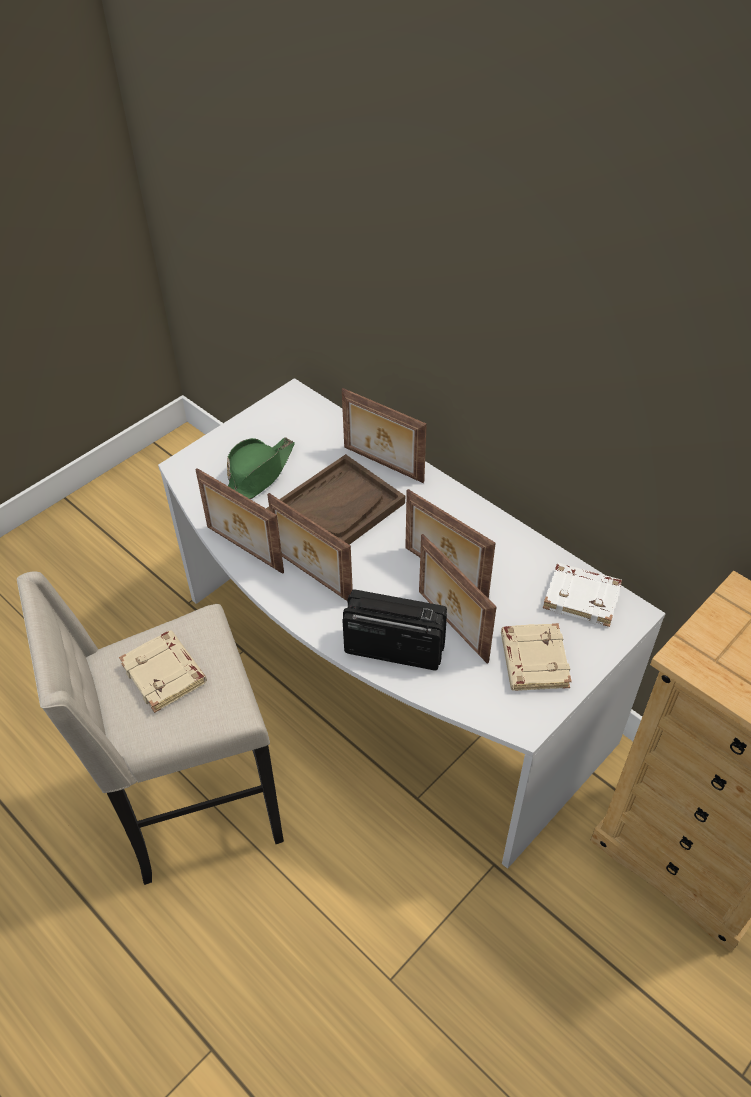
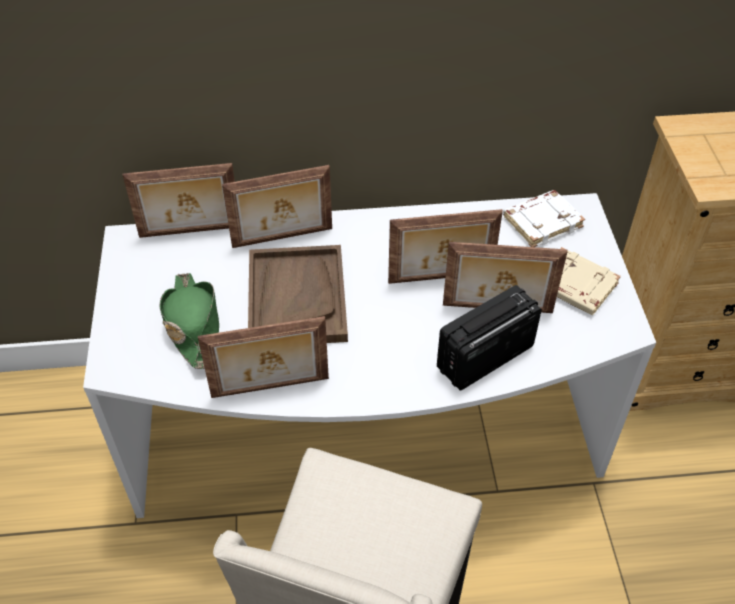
camera: 50 degrees left, 0 degrees up
(165, 674) = (360, 536): beige book -> none
(311, 577) = (355, 362): picture frame -> picture frame (190, 233)

